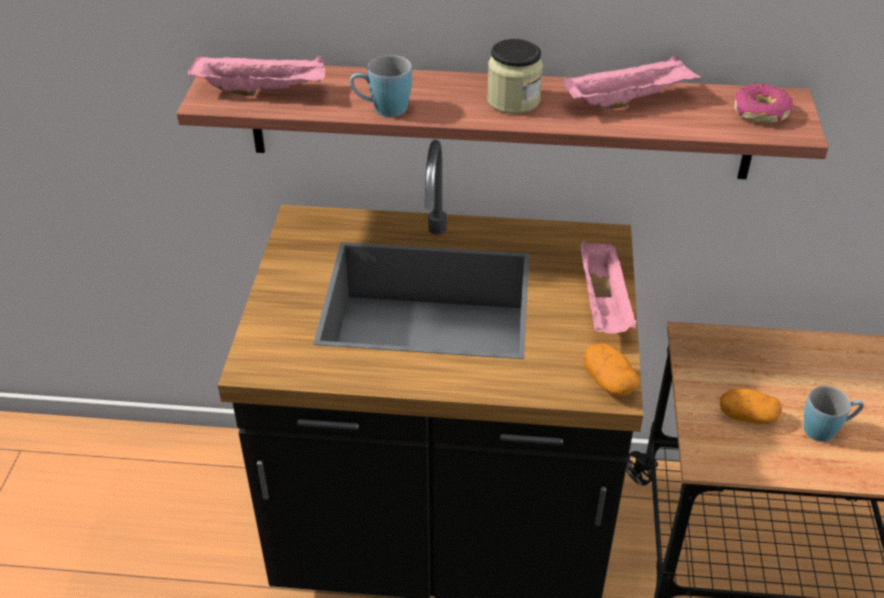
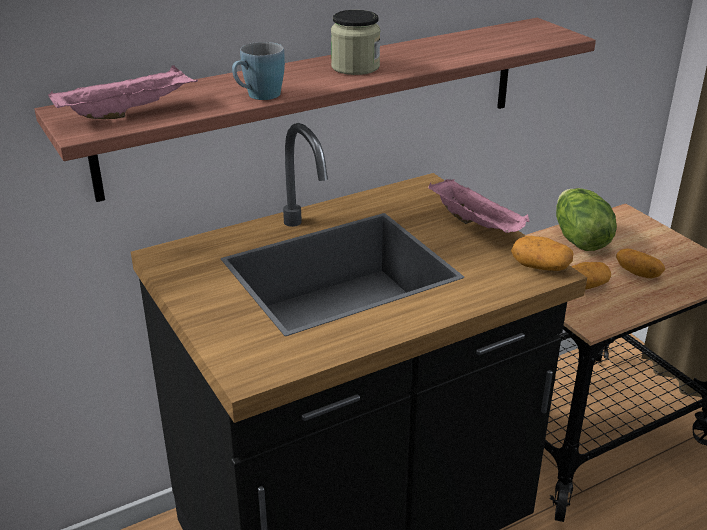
camera: 35 degrees left, 10 degrees down
(628, 100) = (436, 47): pink tray -> none
(761, 113) = (530, 34): donut -> none
(803, 359) = (579, 239): none -> lettuce
(826, 429) = (638, 273): blue mug -> potato

